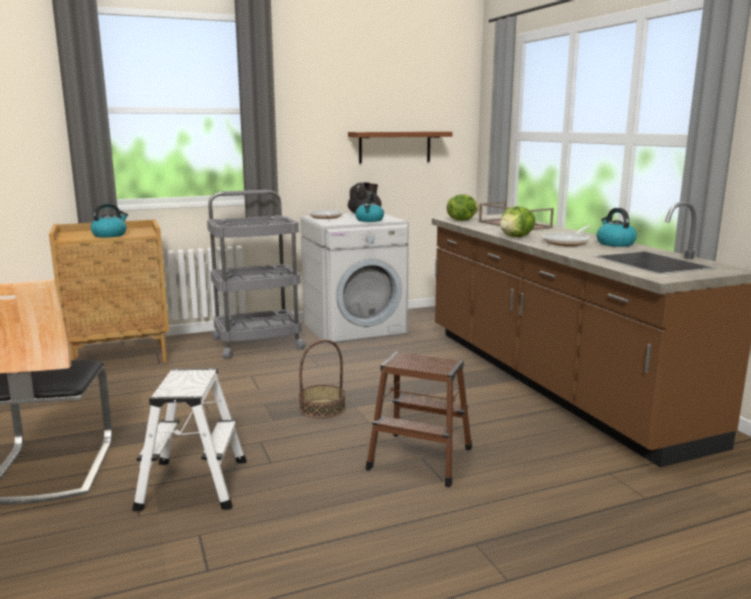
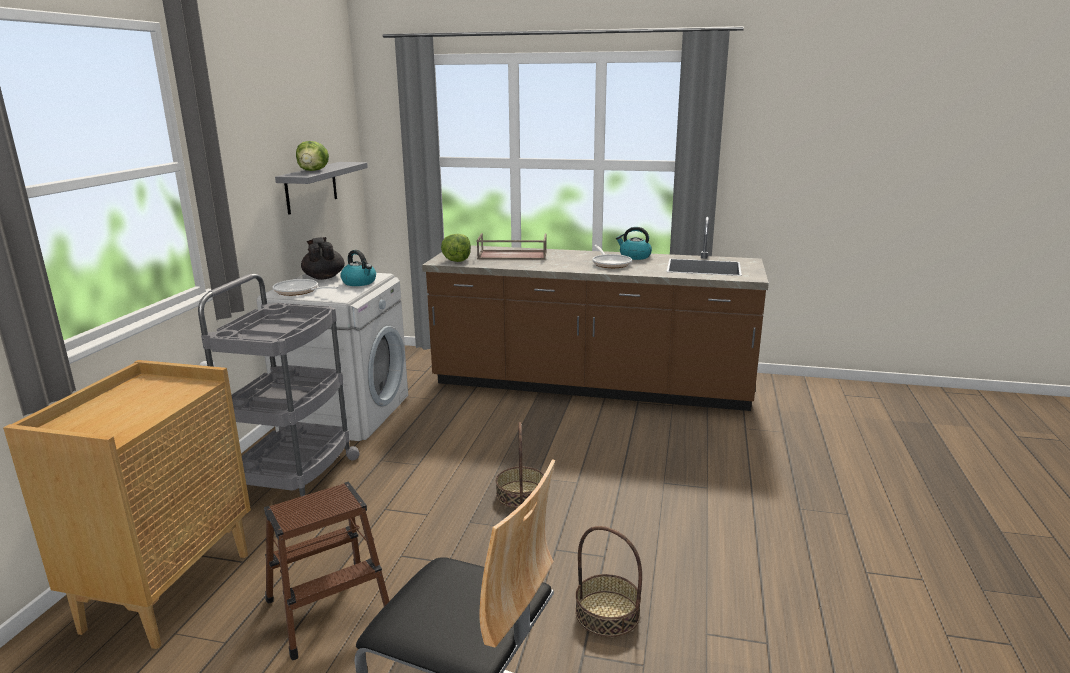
camera: 55 degrees left, 5 degrees up
(110, 235) = (149, 406): kettle -> none
(193, 484) = (607, 613): white step ladder -> basket
(395, 147) = (311, 187): brown shelf -> grey shelf
(421, 458) = (664, 483): brown step ladder -> brown step ladder (329, 607)
(516, 237) = (566, 268): lettuce -> lettuce (313, 171)

